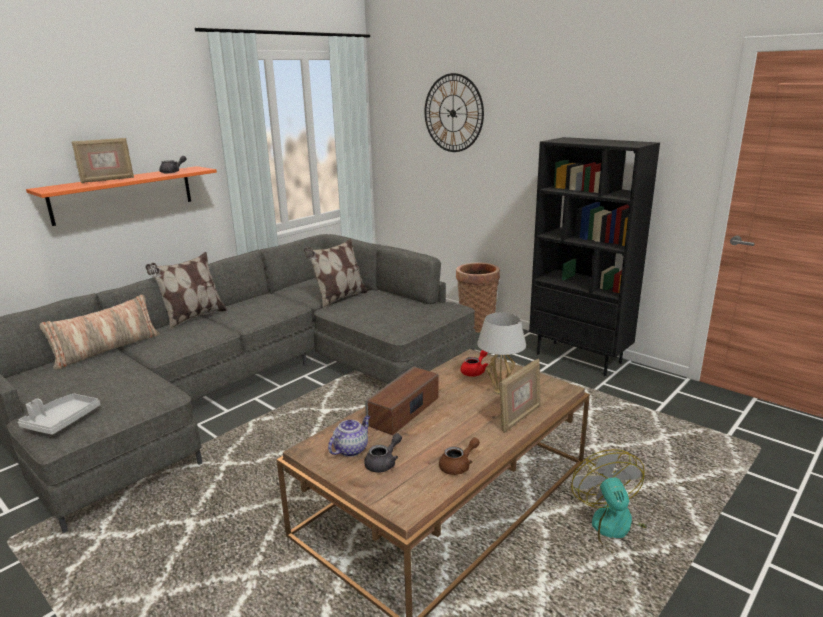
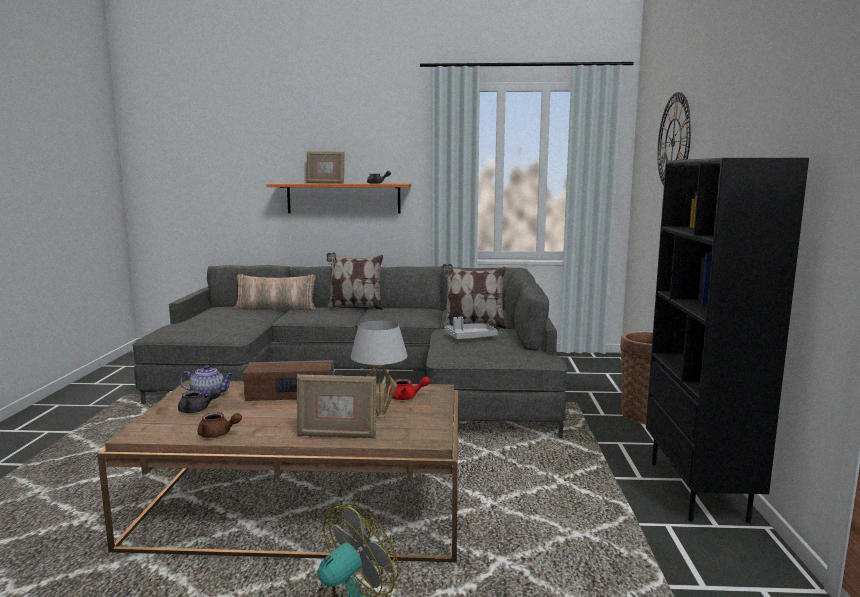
camera: 50 degrees right, 10 degrees down
(62, 421) = (174, 329): grey tray -> grey tray (470, 337)

